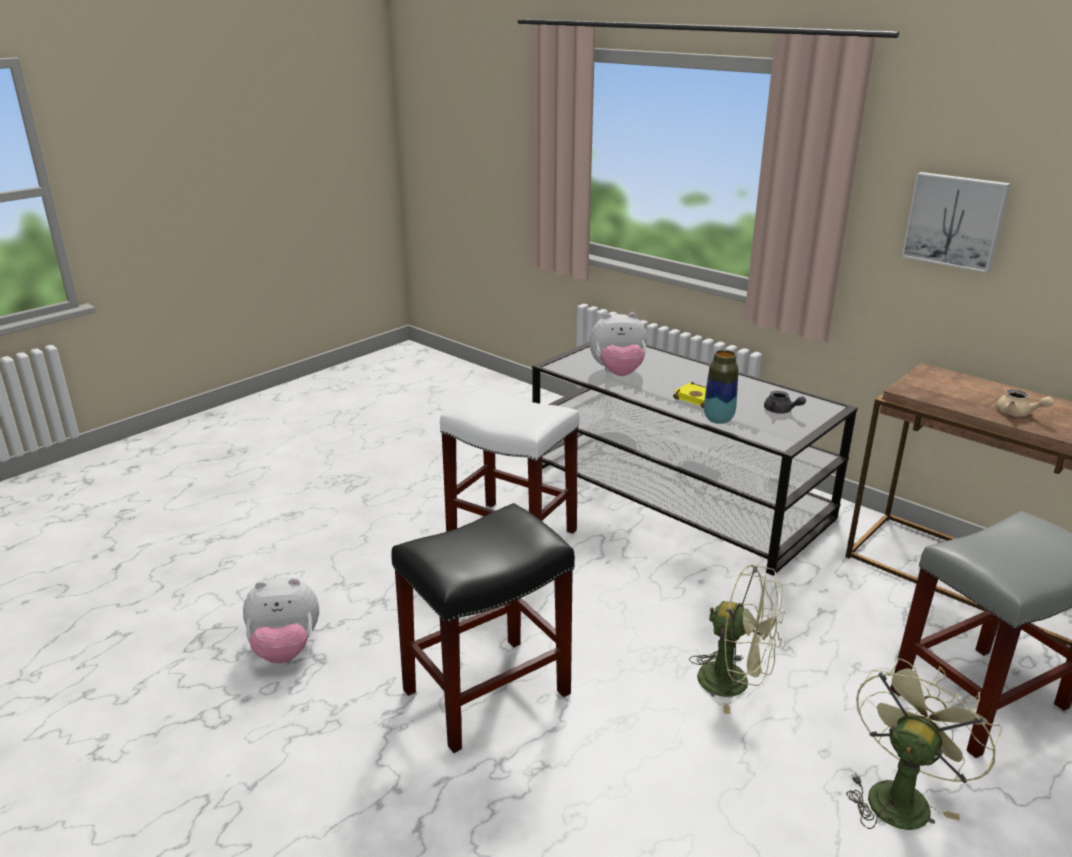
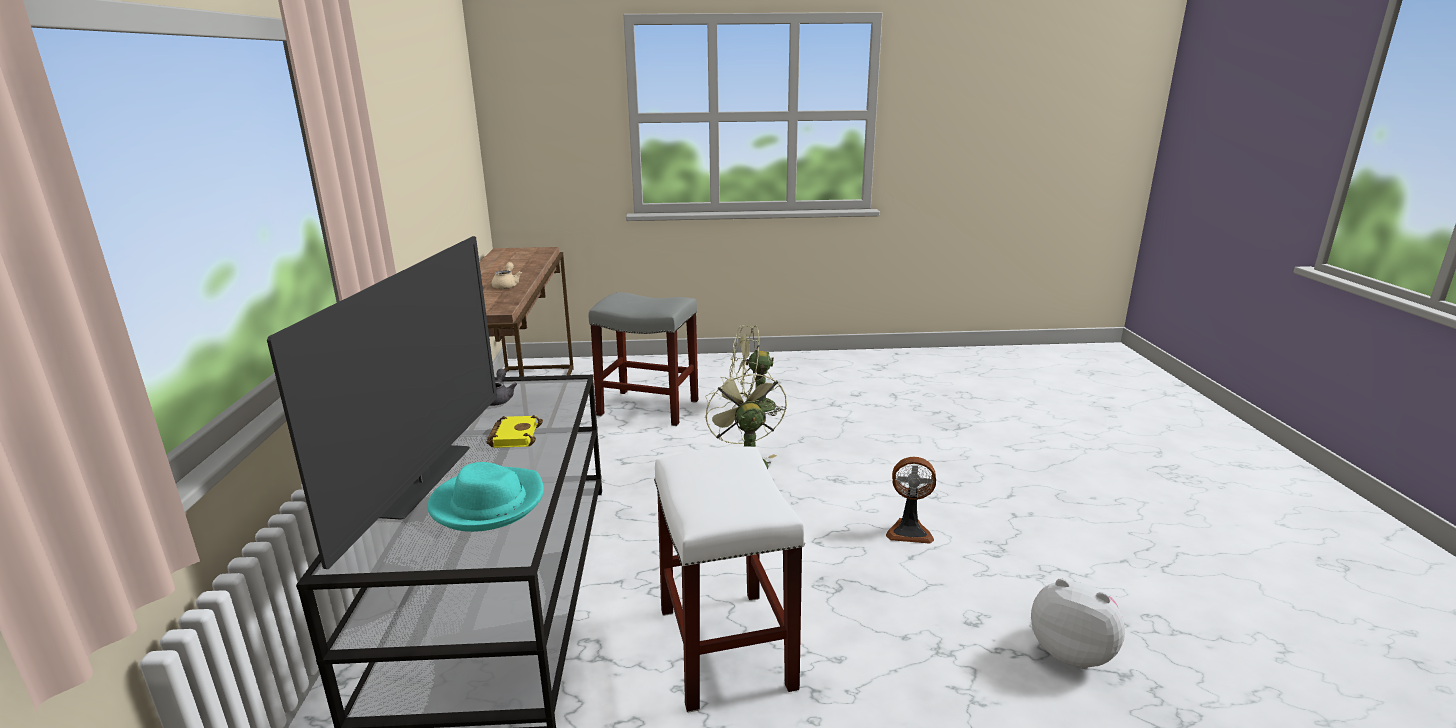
camera: 135 degrees left, 5 degrees down
(486, 693) = (909, 531): black stool -> fan
(618, 373) = (487, 503): plush toy -> turquoise hat
(671, 368) = (426, 481): none -> television
(718, 419) = (557, 414): vase -> none
(955, 221) = (387, 177): picture -> none

